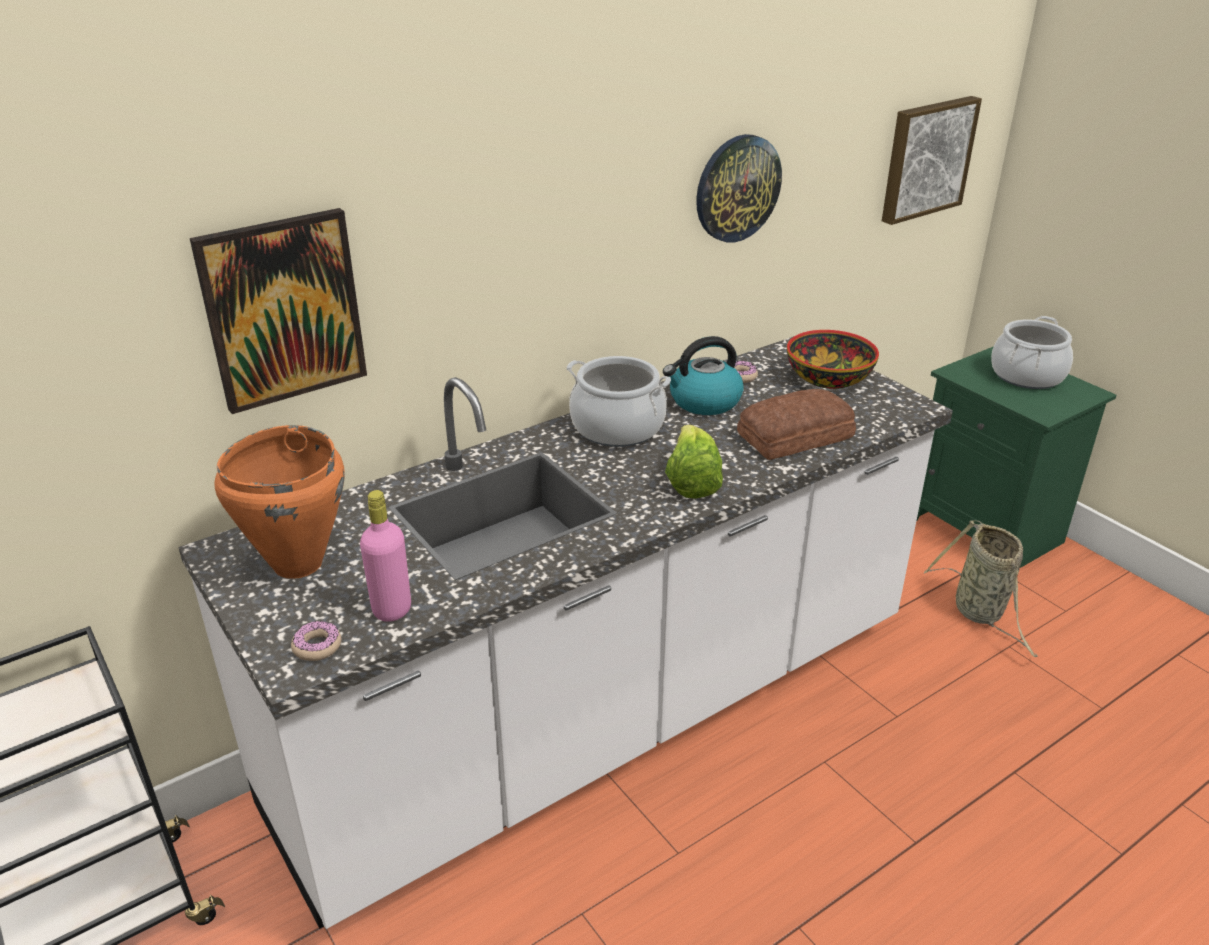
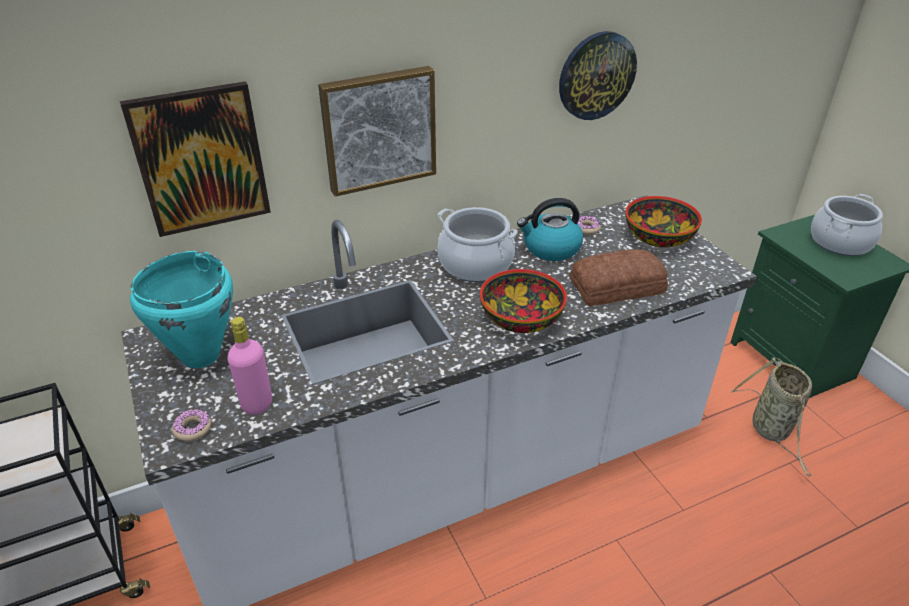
camera: 10 degrees right, 5 degrees up
(296, 564) = (199, 356): orange cooking pot -> turquoise cooking pot
(691, 482) = (521, 319): lettuce -> bowl
(926, 158) = (772, 56): picture -> picture (378, 129)

